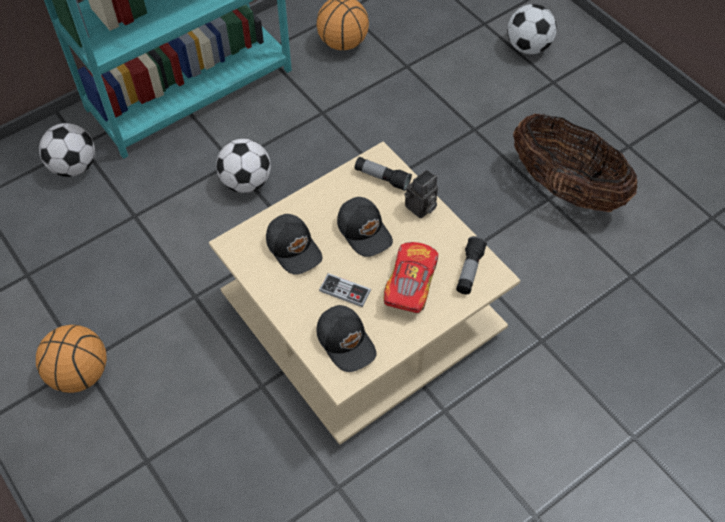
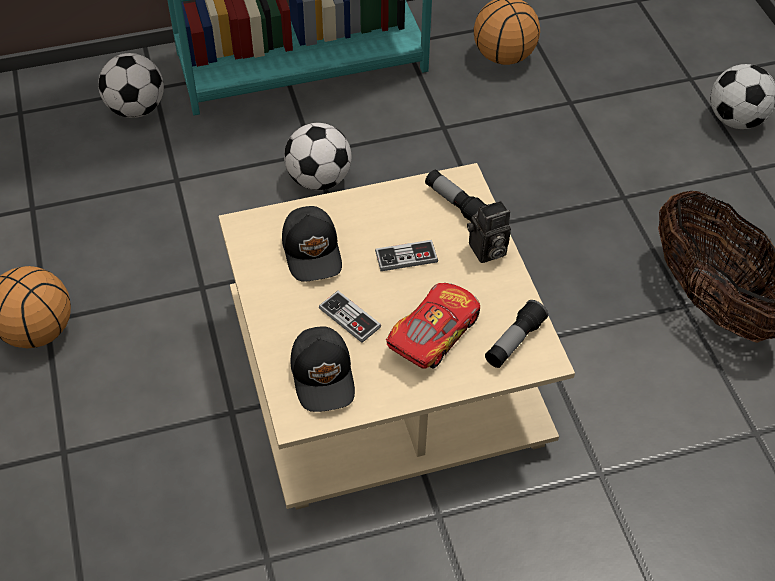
camera: 20 degrees right, 5 degrees down
(365, 231) = (406, 257): black cap -> game controller

